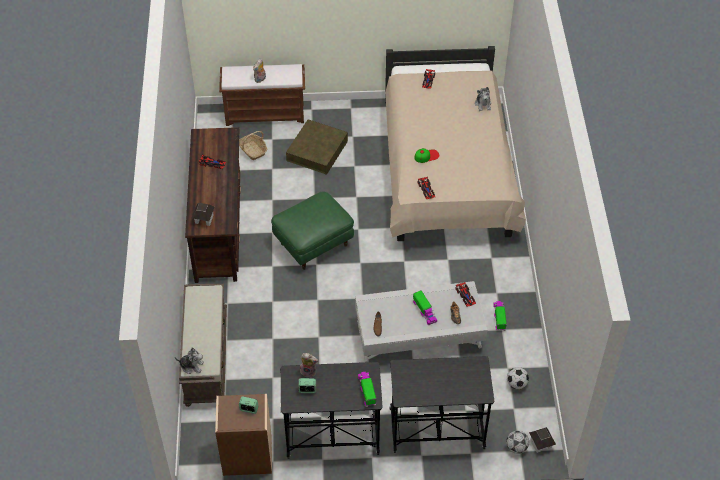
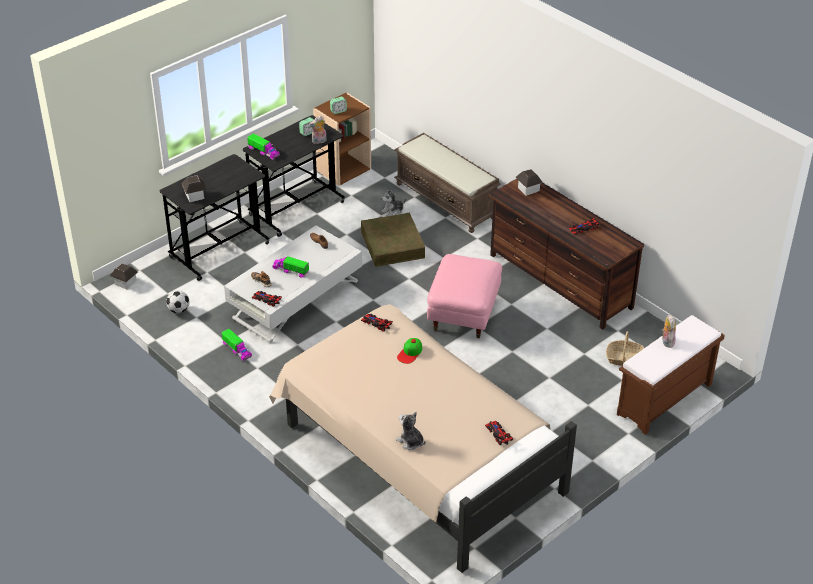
camera: 140 degrees right, 10 degrees down
(191, 366) = (424, 141): plush toy -> plush toy (393, 211)
(313, 245) = (463, 314): green ottoman -> pink ottoman
(317, 151) = (566, 395): brown storage box -> brown storage box (392, 245)
(468, 374) = (195, 195): none -> toy house
(516, 448) = (144, 270): football -> none

